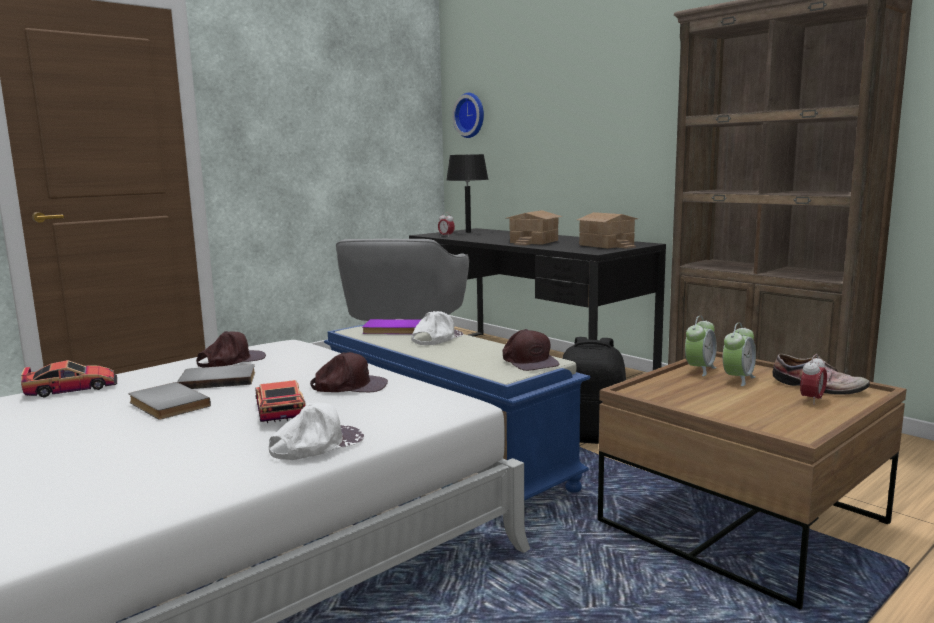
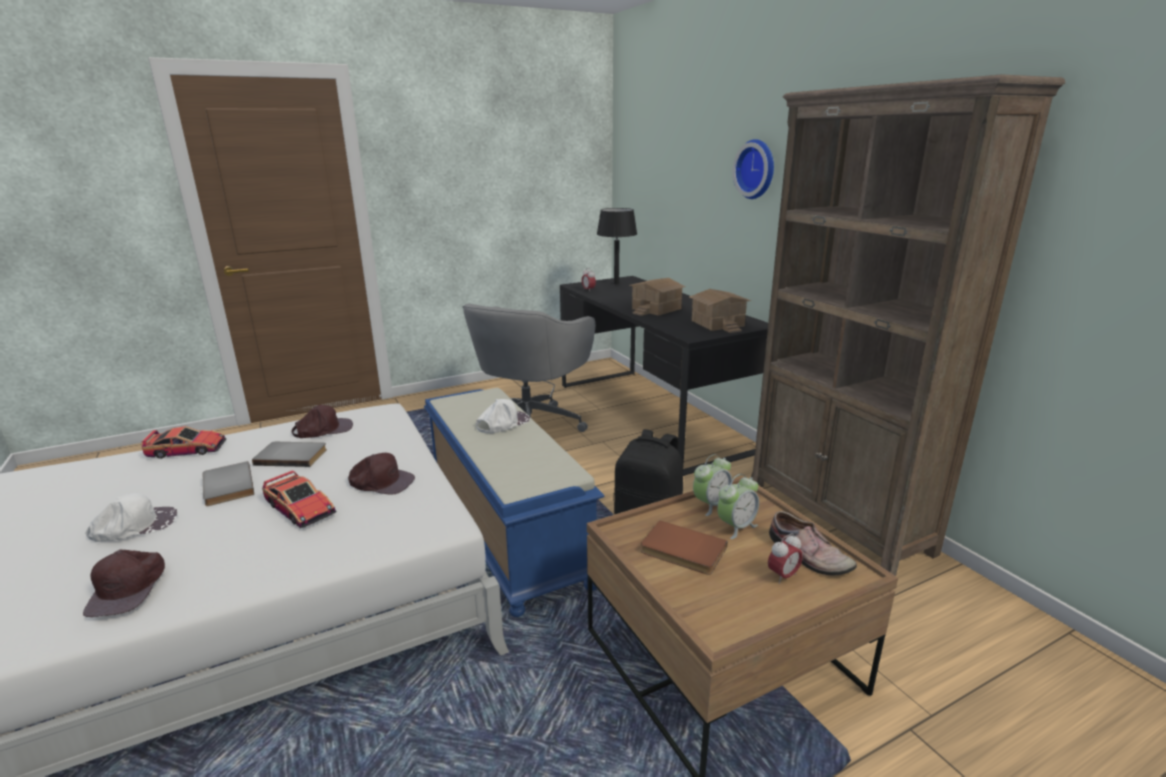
camera: 15 degrees right, 10 degrees up
(280, 409) = (300, 508): toy car -> toy car turned 135 degrees clockwise
(316, 444) = (290, 561): white cap -> white cap (134, 525)
(392, 330) = (476, 405): purple book -> none
(471, 115) = (633, 165): wall clock -> wall clock (757, 169)
(529, 361) = (551, 472): brown cap -> brown cap (129, 588)
(708, 397) = (682, 551): none -> brown book

